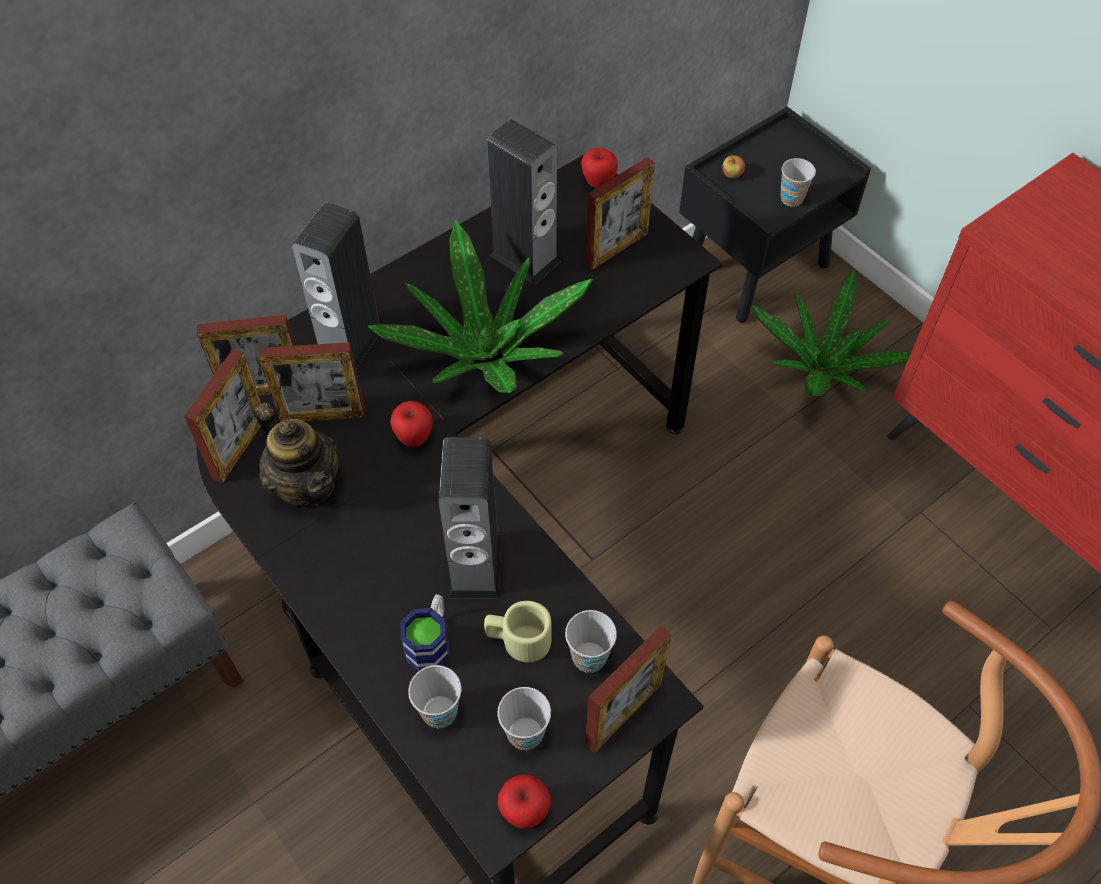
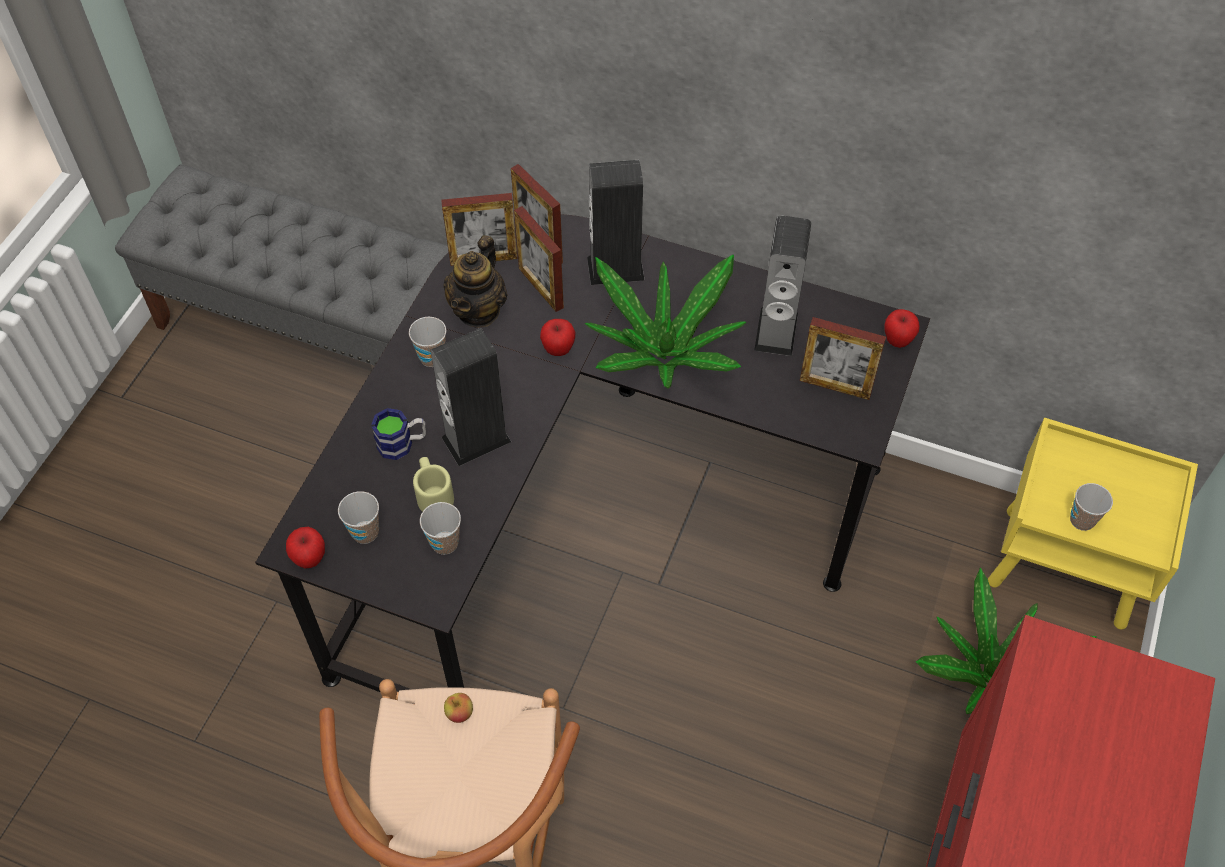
camera: 60 degrees right, 0 degrees up
(439, 712) = (353, 475): cup -> cup (432, 357)
(623, 714) = (412, 584): picture frame -> none
(732, 175) = (1070, 460): apple -> apple (459, 713)
(756, 267) = (1066, 567): black nightstand -> yellow nightstand

